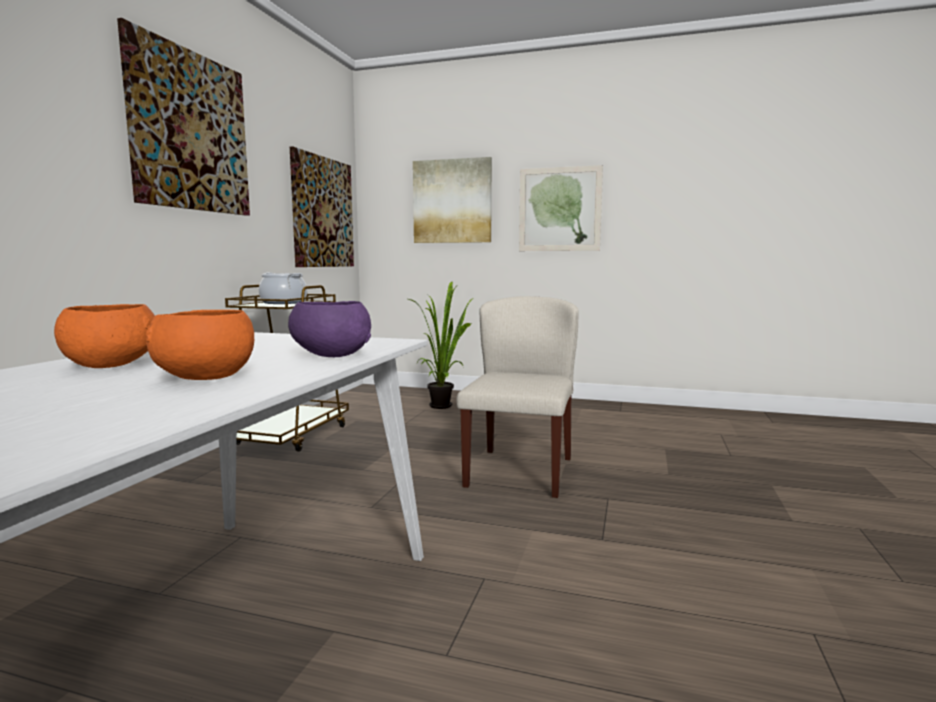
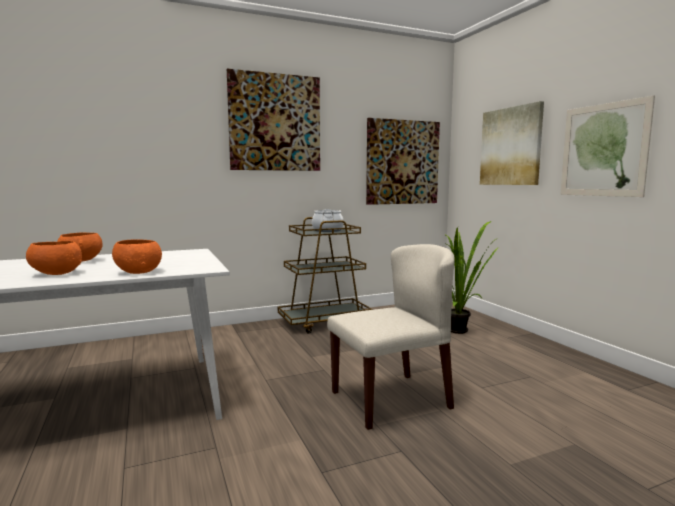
camera: 50 degrees right, 0 degrees up
(330, 356) = (138, 272): purple bowl -> orange bowl

